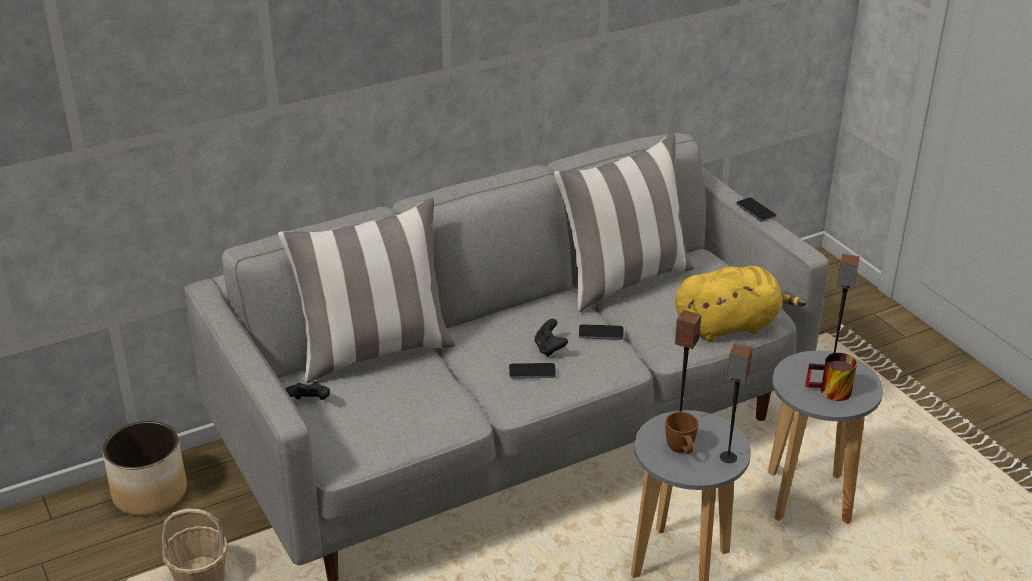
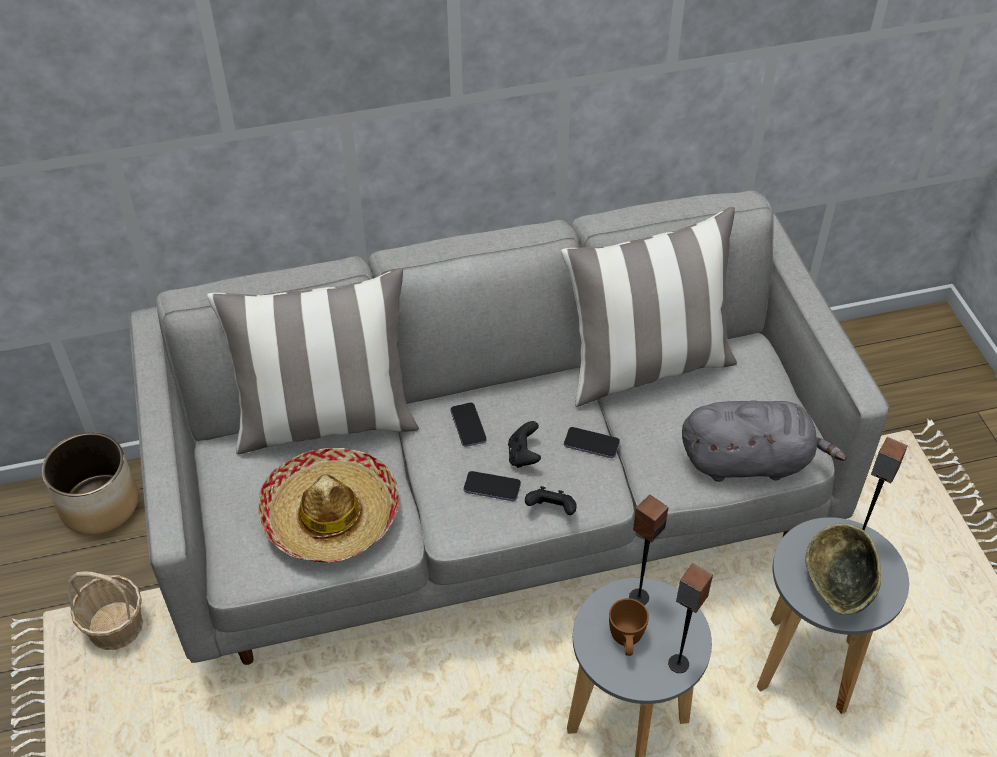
camera: 15 degrees right, 15 degrees up
(310, 402) = (233, 482): black game controller -> black game controller (551, 510)
(405, 410) = (331, 515): none -> hat
(730, 326) = (750, 461): yellow plush toy -> grey plush toy
(755, 211) = (823, 313): phone -> phone (468, 425)
(830, 392) = (838, 589): mug -> bowl

